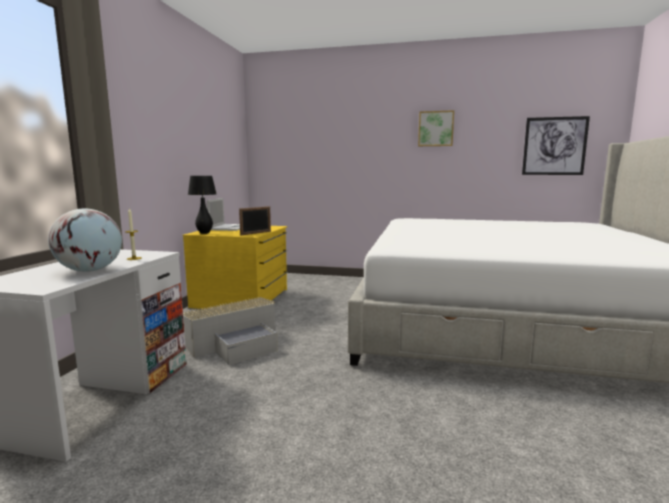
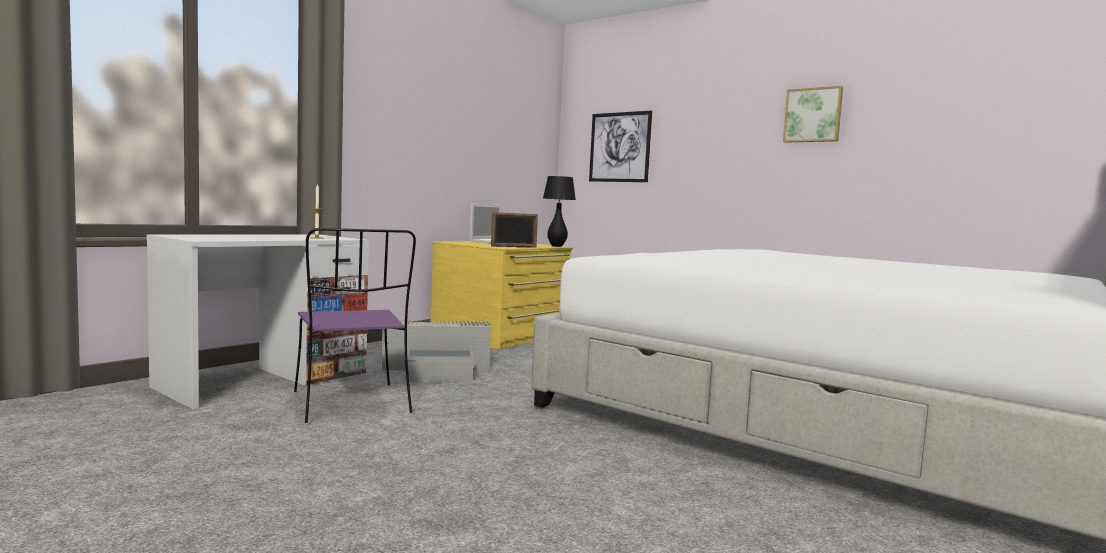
camera: 25 degrees right, 5 degrees down
(90, 270) = (260, 238): globe -> none
(204, 233) = (457, 242): black table lamp -> black table lamp (556, 246)
(214, 404) = (352, 404): none -> purple chair
(554, 146) = (1021, 140): picture -> picture (619, 147)

